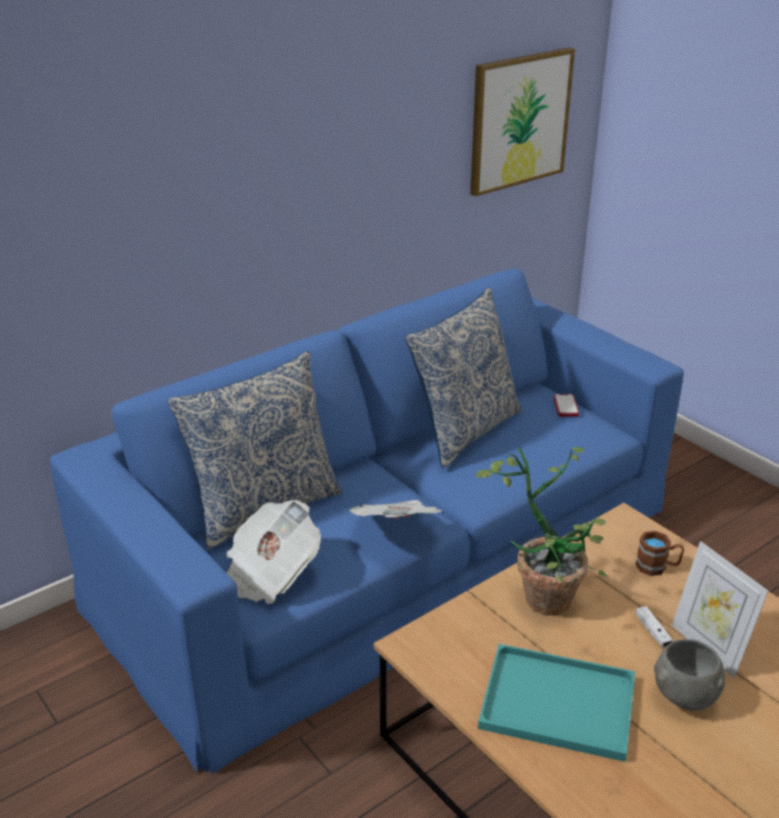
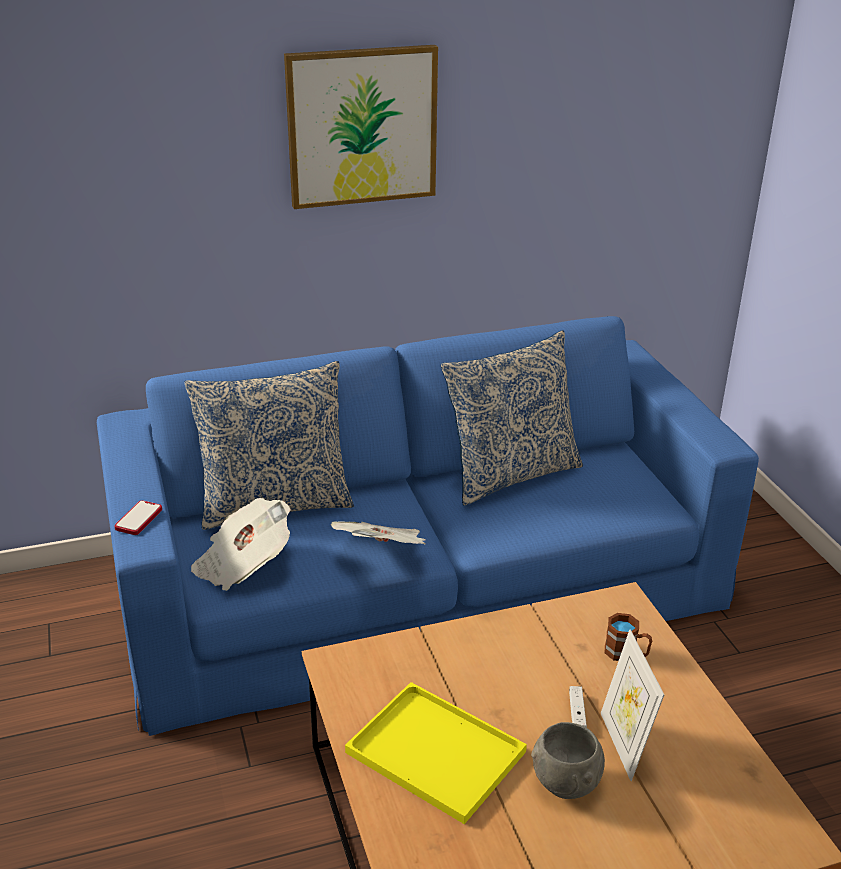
camera: 20 degrees right, 0 degrees up
(519, 120) = (652, 160): picture -> picture (362, 126)
(546, 591) = (495, 647): potted plant -> none
(554, 703) = (432, 752): turquoise tray -> yellow tray
(565, 406) = (633, 472): phone -> phone (139, 519)

